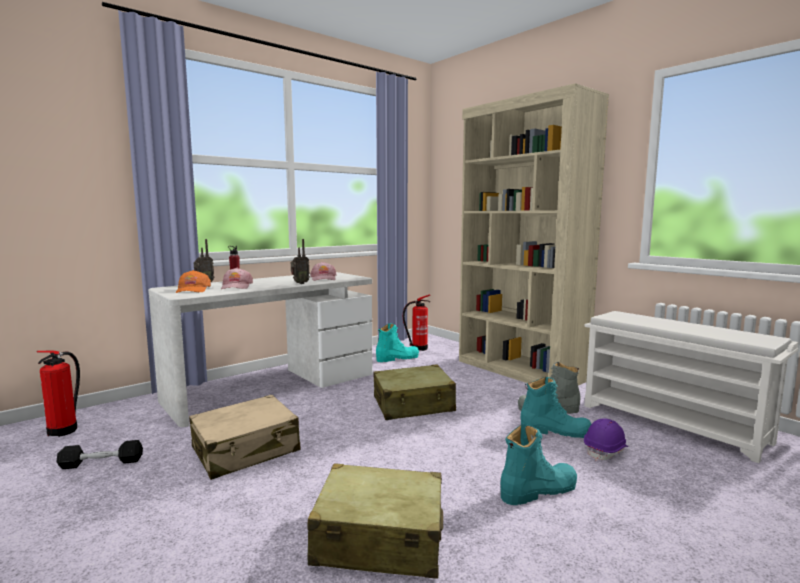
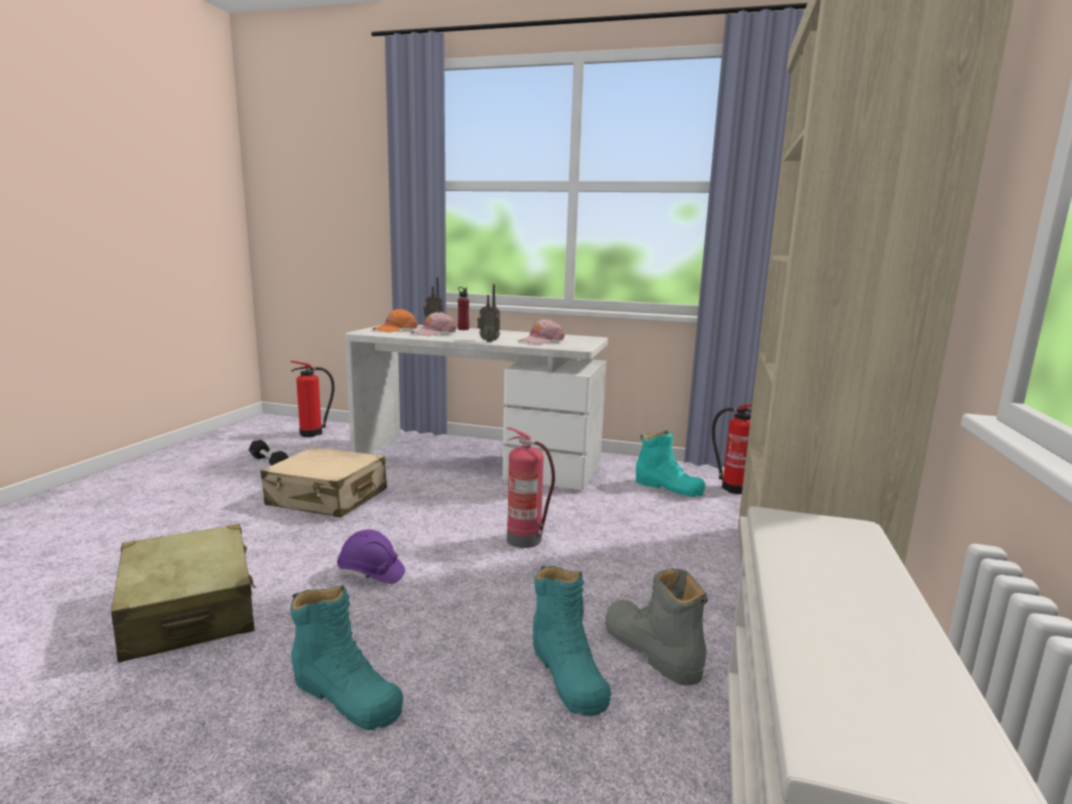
camera: 55 degrees right, 5 degrees up
(413, 405) = (526, 540): beige suitcase -> fire extinguisher
(606, 451) = (541, 747): purple hard hat -> purple hard hat (371, 574)

